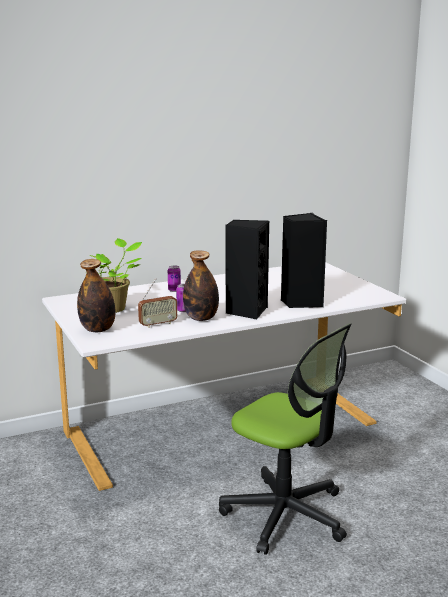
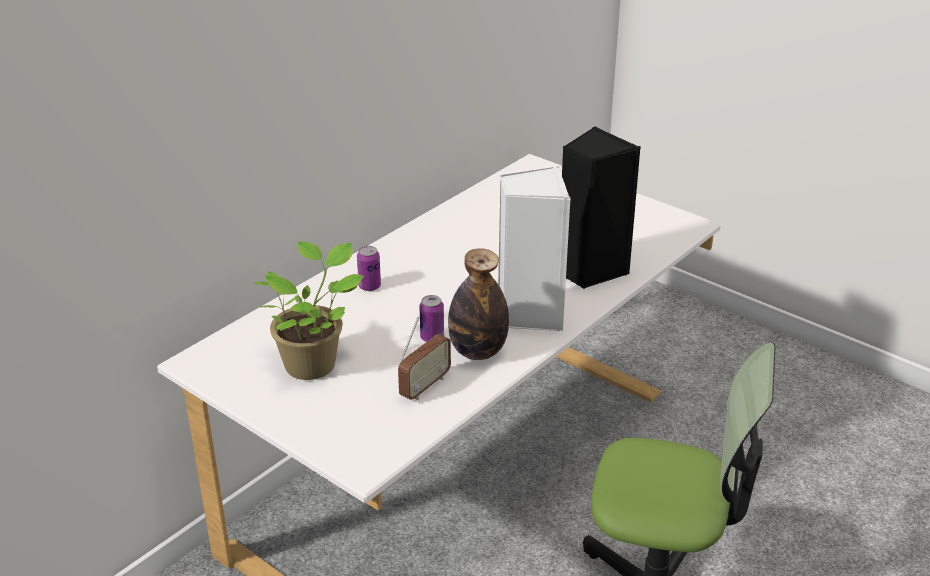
camera: 25 degrees left, 15 degrees up
(98, 329) = (339, 429): bottle -> none
(246, 311) = (529, 314): black speaker -> white speaker

